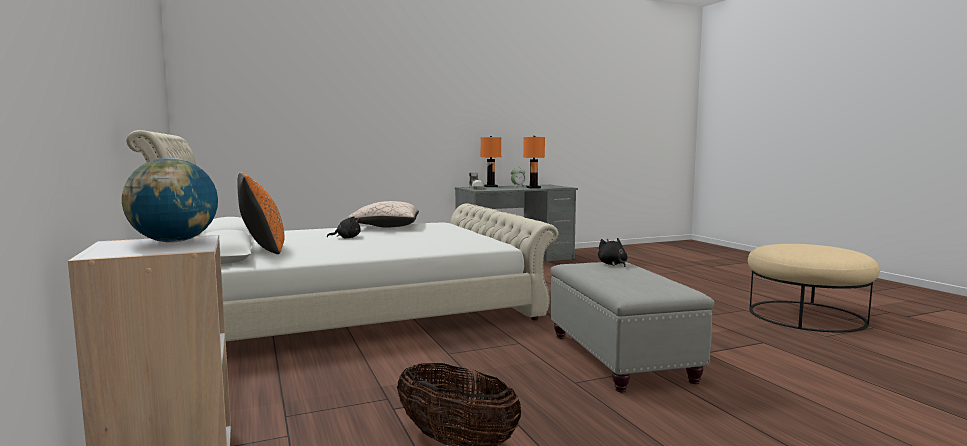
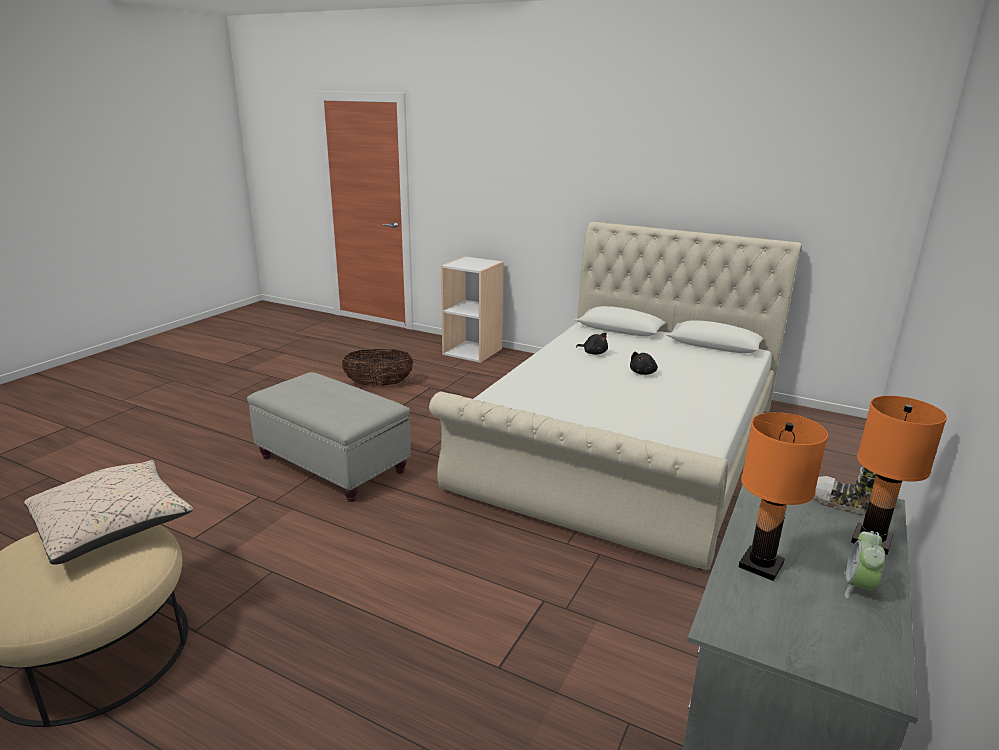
camera: 140 degrees right, 15 degrees up
(174, 241) = (474, 265): globe -> none
(263, 249) = (635, 341): orange pillow -> none
(385, 227) = (700, 410): beige pillow -> beige pillow (113, 527)
(612, 264) = (349, 417): black plush toy -> black plush toy (593, 353)

